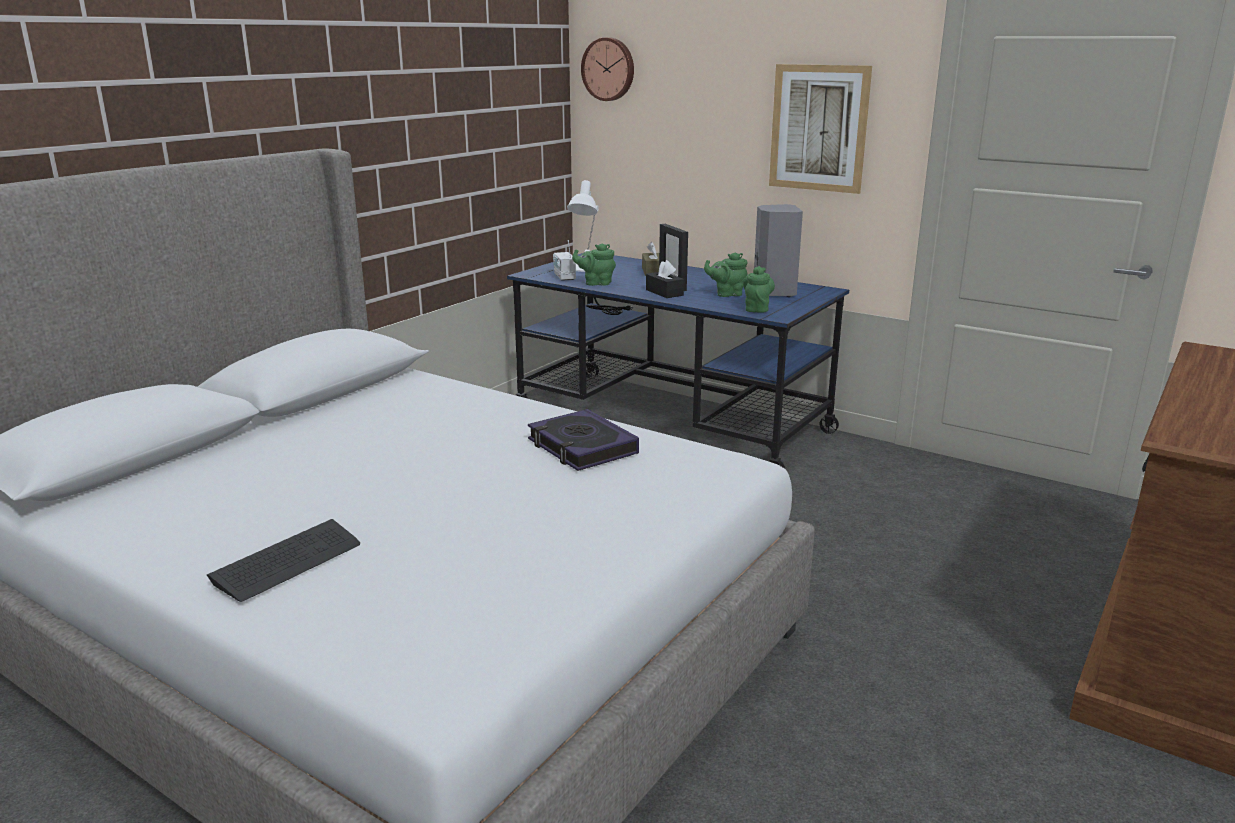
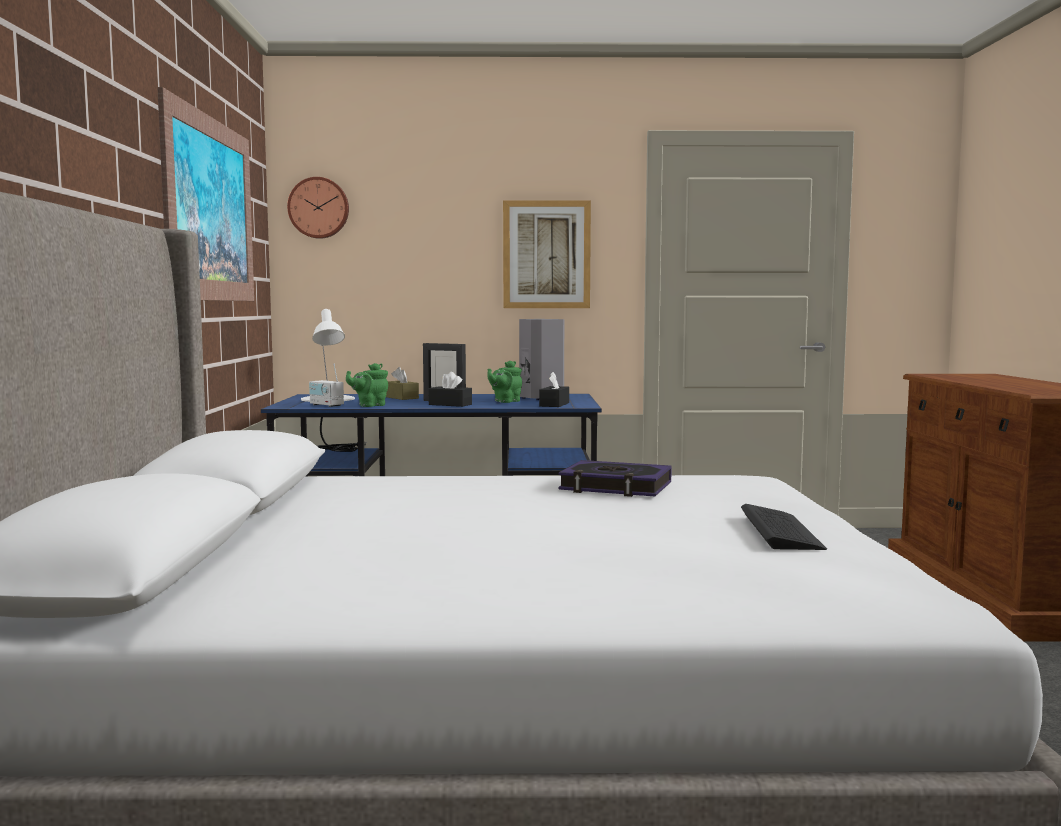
camera: 35 degrees left, 15 degrees down
(287, 562) = (584, 581): keyboard -> keyboard (780, 531)
(449, 97) = (210, 209): none -> picture
(757, 308) = (554, 404): green teapot -> black tissue box

